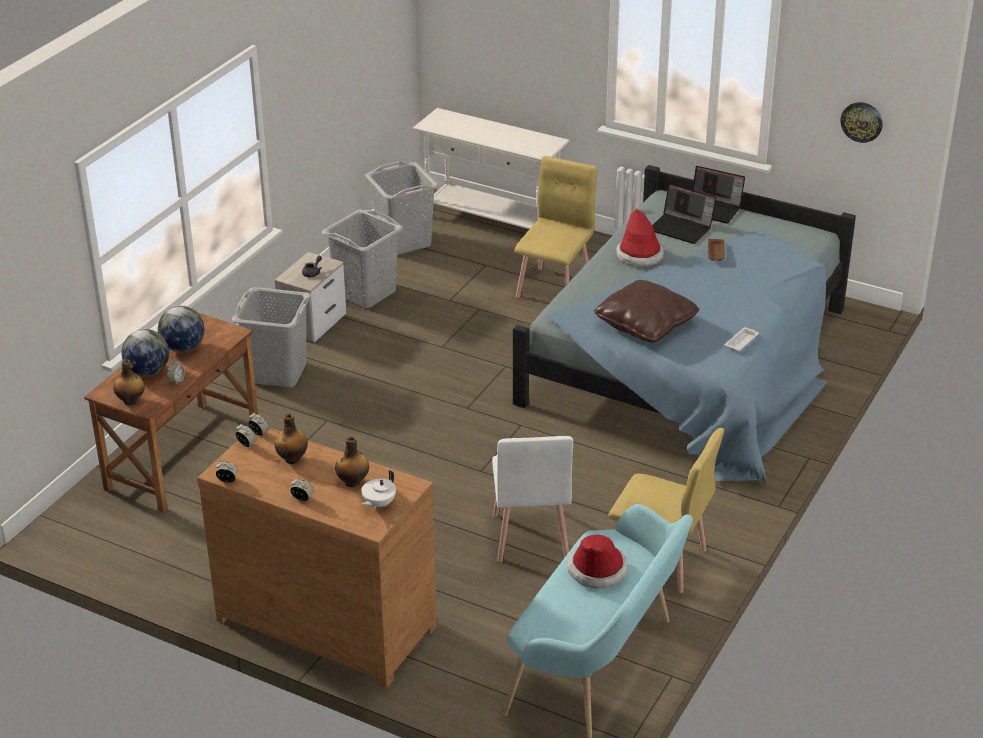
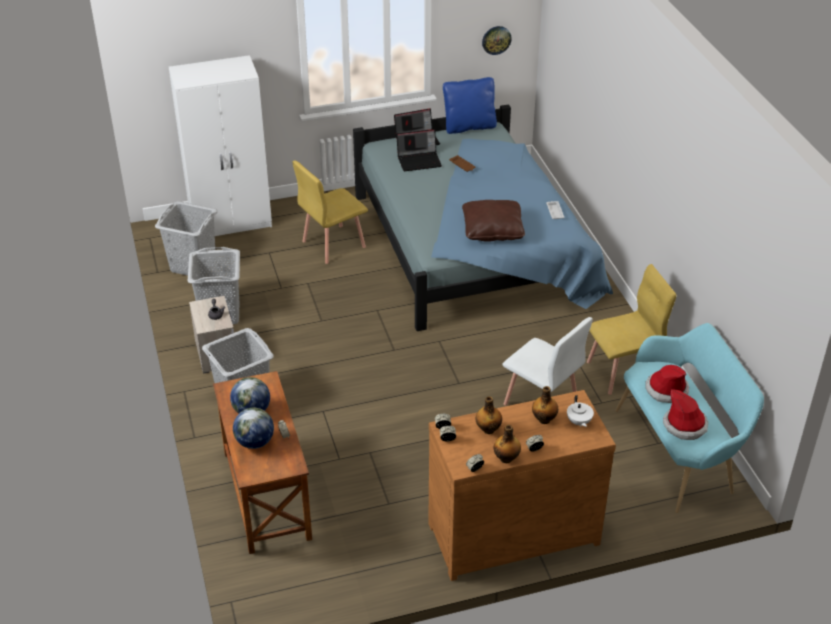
camera: 45 degrees left, 5 degrees up
(131, 401) = (276, 469): bottle -> bottle (506, 458)
(492, 222) = (231, 222): white console table -> white wardrobe
(555, 288) = (333, 244): yellow chair -> yellow chair turned 105 degrees counterclockwise
(639, 256) = (423, 190): hat -> hat (685, 425)
(790, 222) = (469, 126): none -> blue pillow

